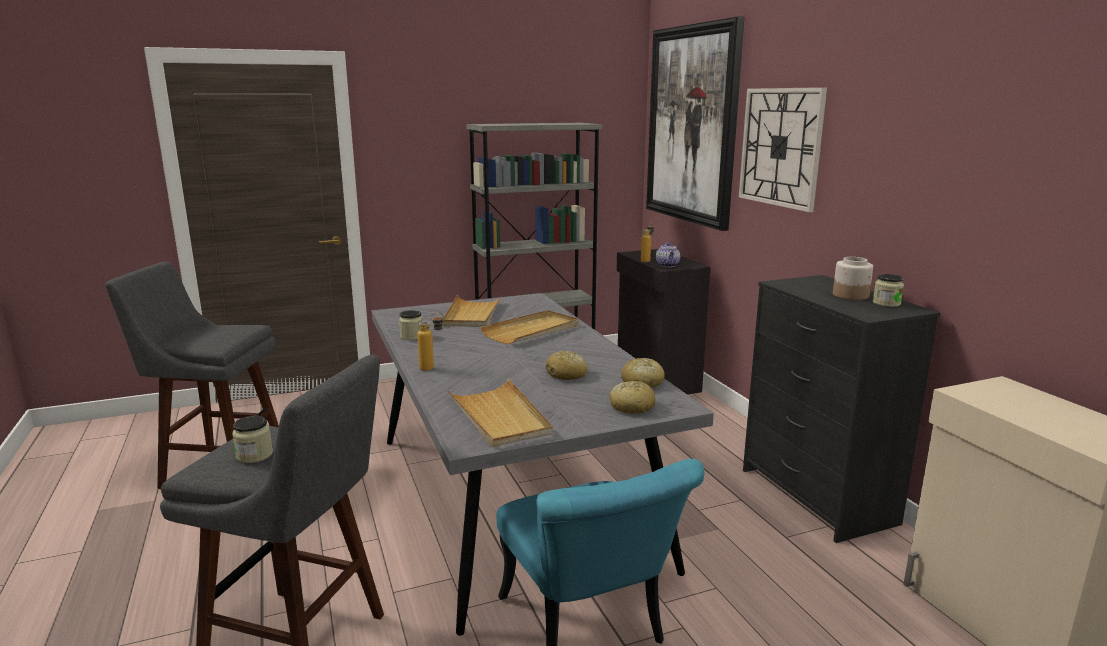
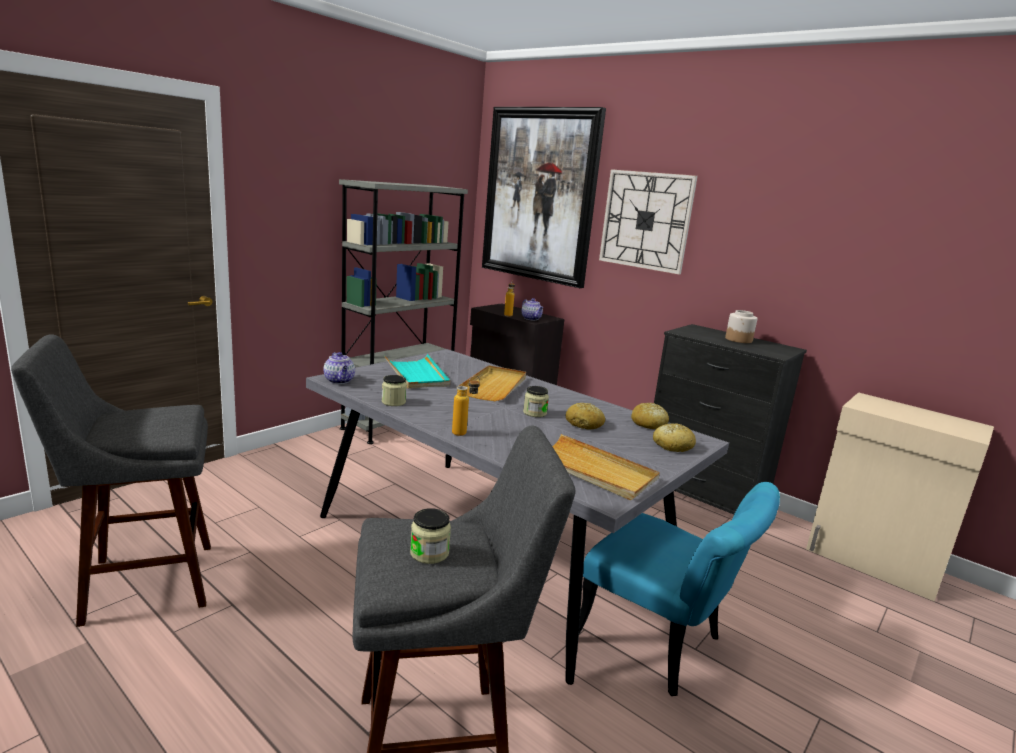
camera: 30 degrees left, 0 degrees up
(394, 315) = (340, 381): none -> teapot
(472, 314) = (417, 374): beige tray -> turquoise tray
(886, 303) = (769, 345): jar -> jar (535, 413)

